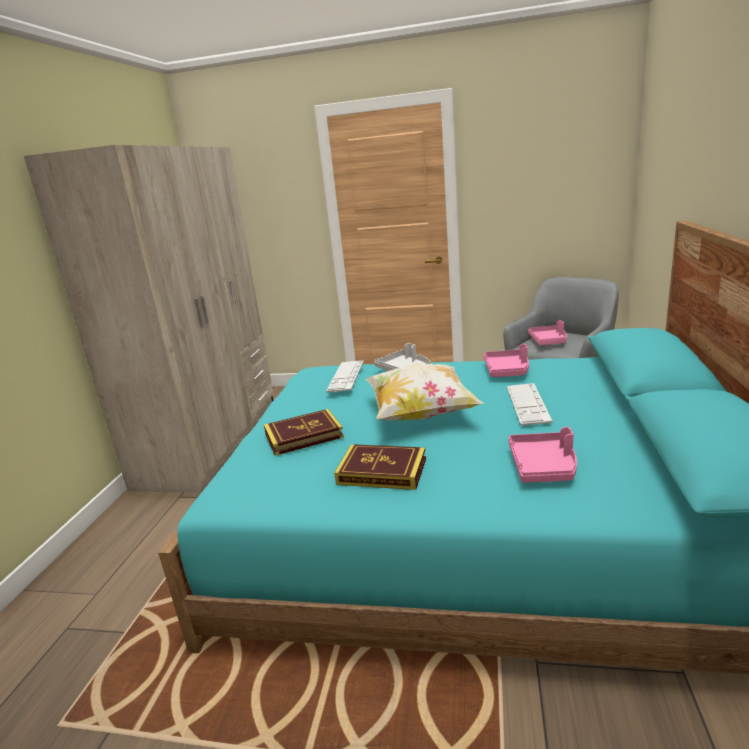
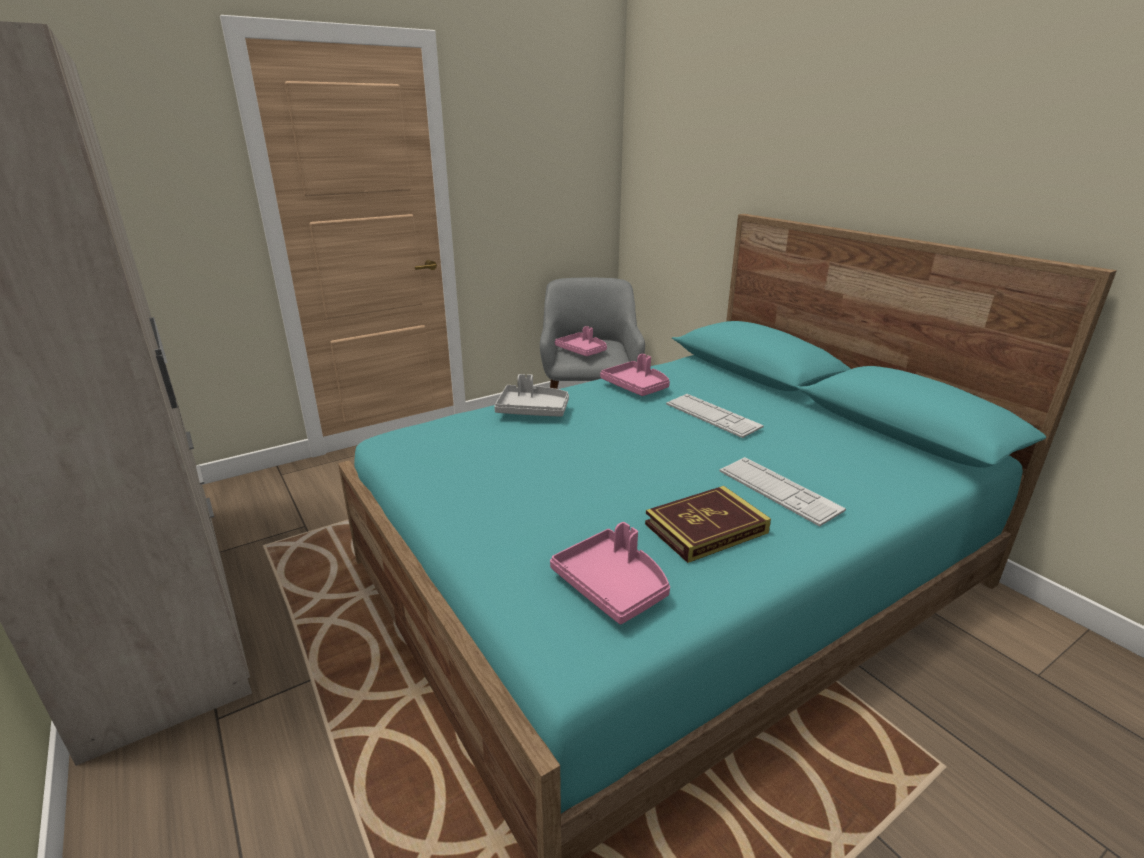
camera: 45 degrees left, 5 degrees up
(303, 436) = (548, 524): book -> none
(346, 376) = (476, 434): keyboard -> keyboard (778, 491)
(421, 413) = (634, 453): pillow -> none
(544, 466) = (820, 469): pink tray -> pink tray (612, 585)

